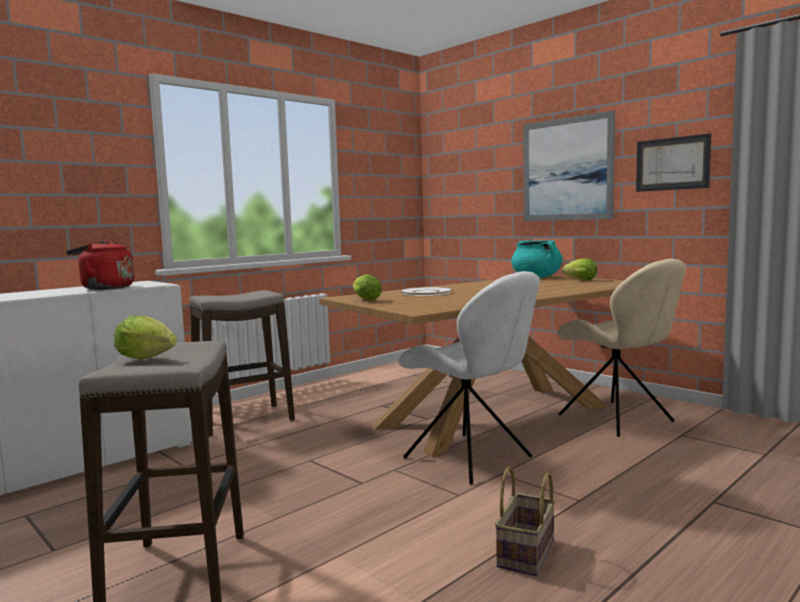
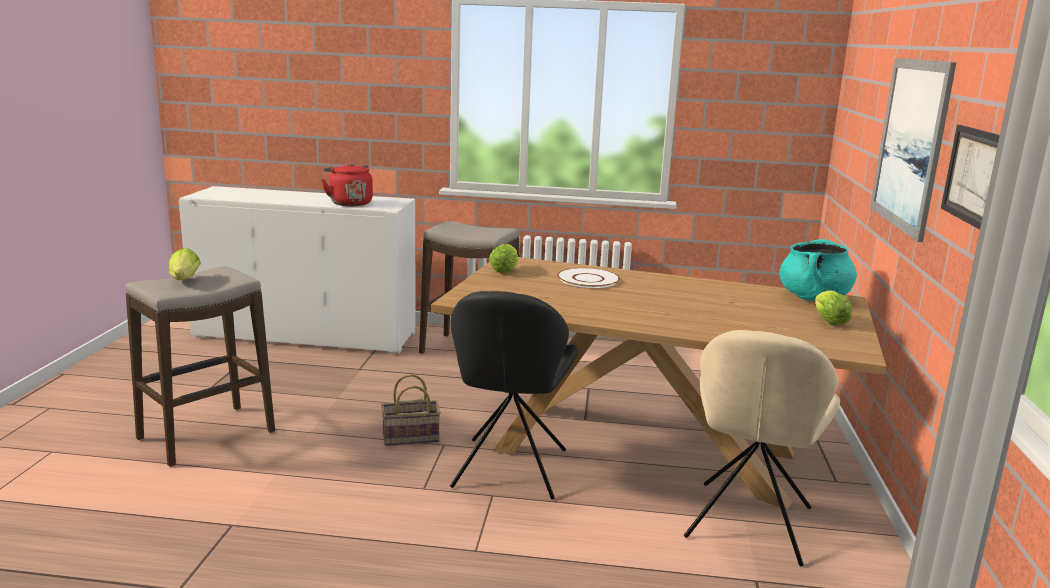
camera: 50 degrees right, 10 degrees up
(471, 459) = (509, 471): white chair -> black chair
(527, 554) = (342, 549): basket -> basket (409, 438)

